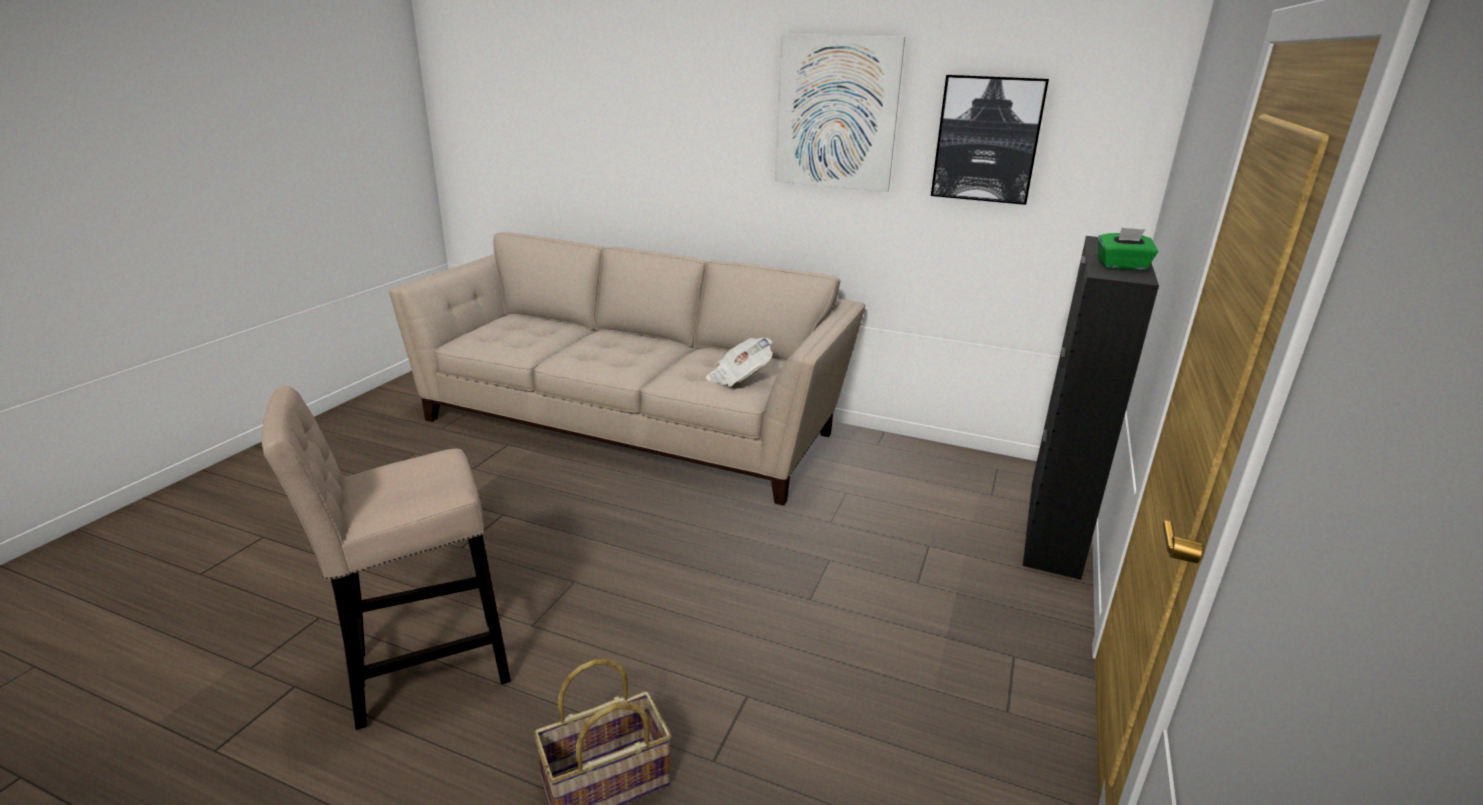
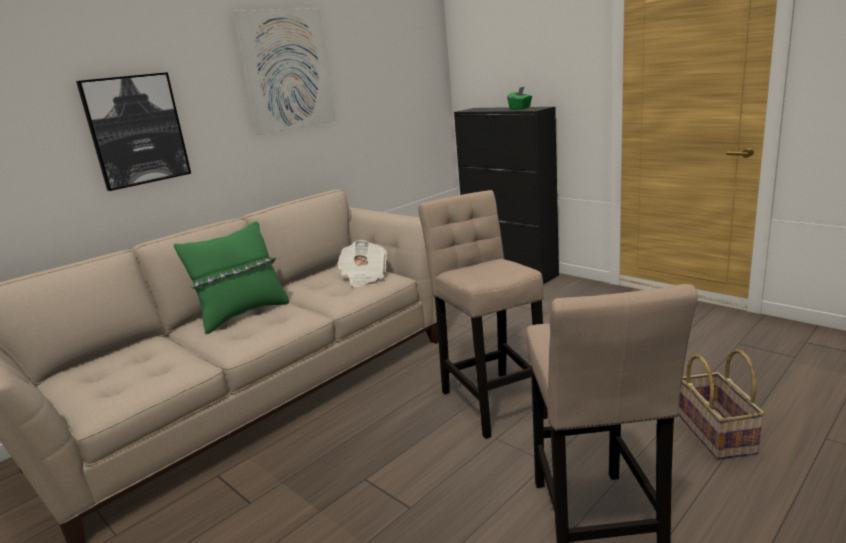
camera: 65 degrees left, 5 degrees down
(627, 345) = (243, 314): none -> green pillow
(651, 566) = (490, 400): none -> beige stool
(987, 139) = (376, 72): picture -> picture (136, 130)

